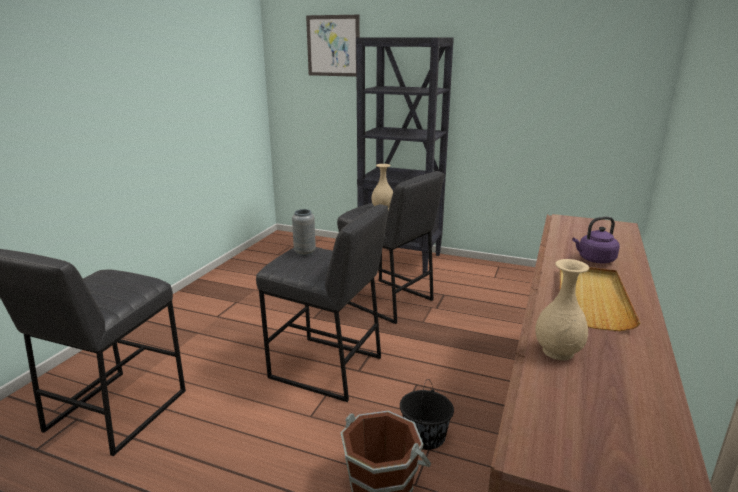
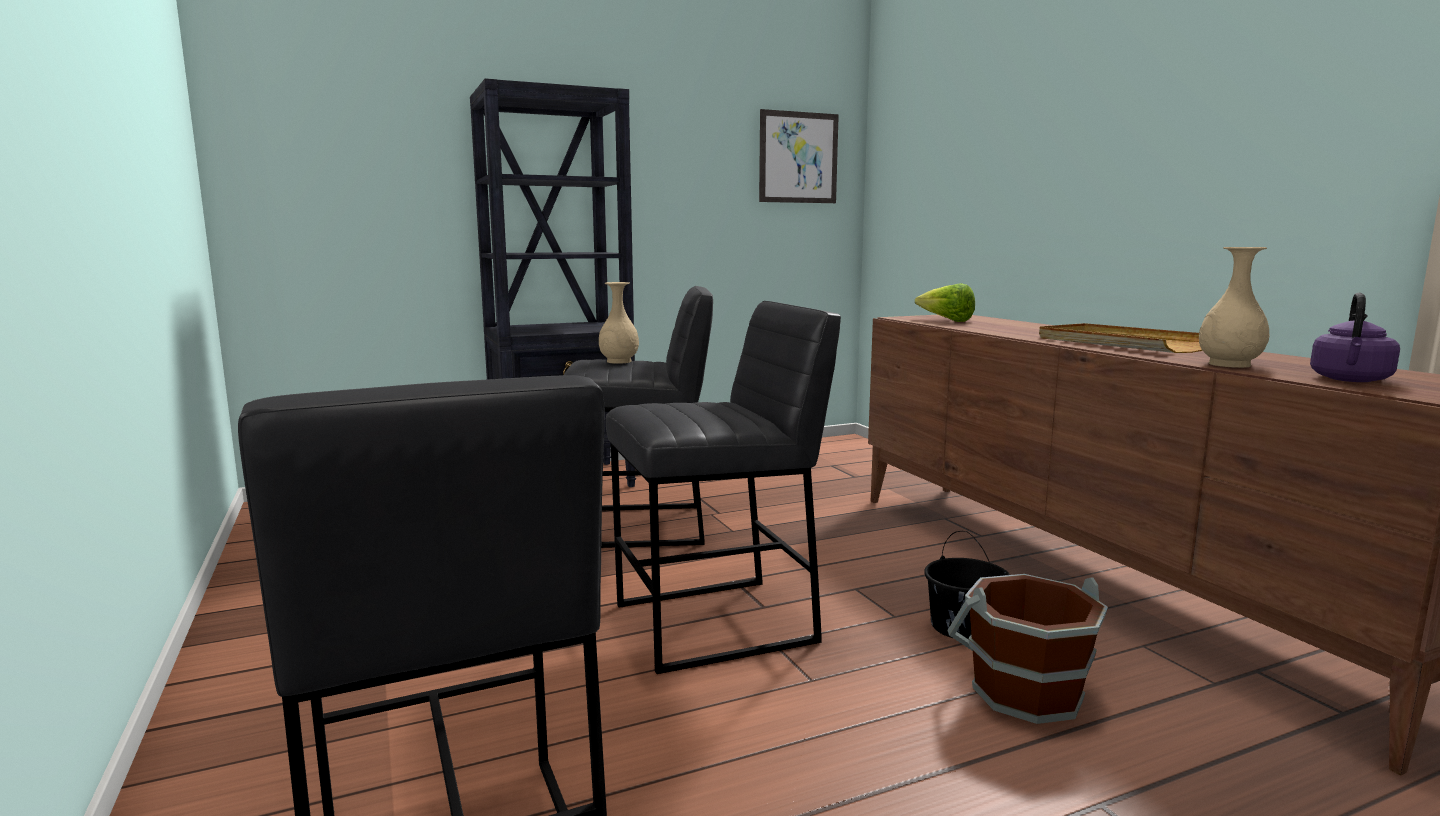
camera: 45 degrees left, 10 degrees down
(304, 252) = (663, 406): grey vase -> none
(333, 46) = (372, 106): picture -> picture (798, 157)
(580, 231) = (946, 321): none -> lettuce
(594, 260) = (1028, 330): purple kettle -> purple kettle (1350, 380)

